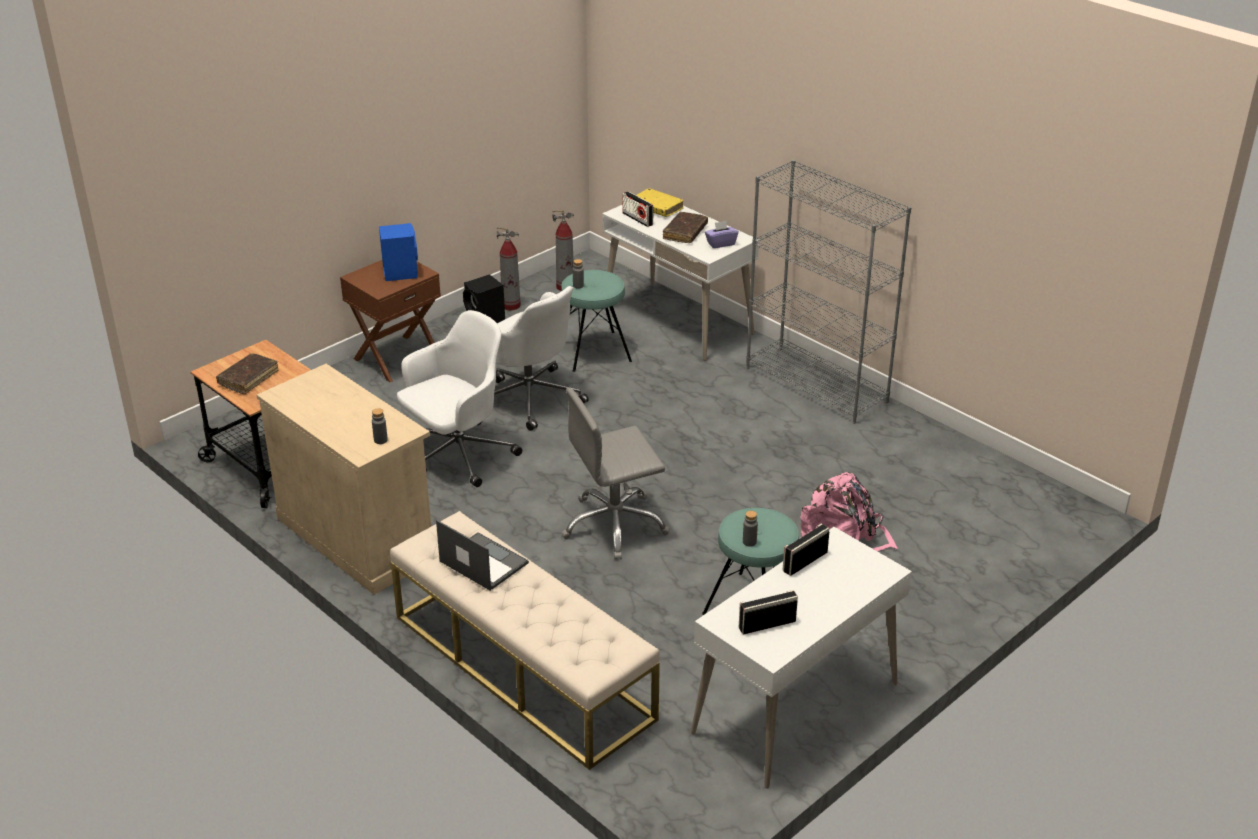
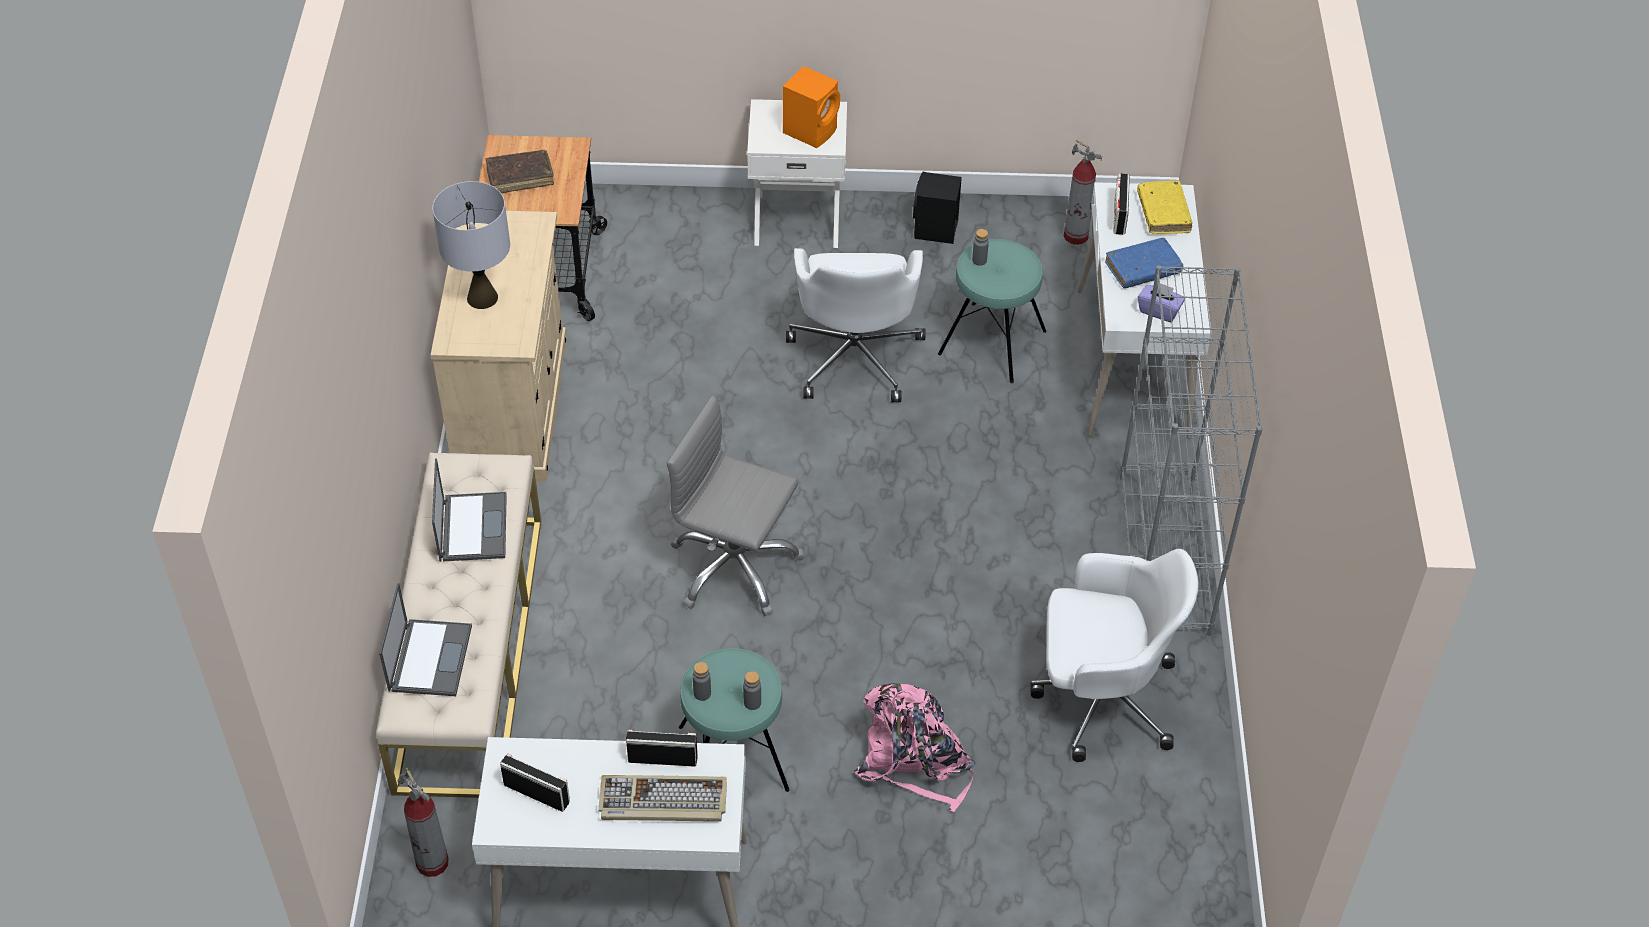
camera: 45 degrees right, 15 degrees up
(346, 424) = (482, 297): none -> grey table lamp
(380, 440) = (484, 337): grey bottle -> grey bottle (752, 702)
(397, 358) = (797, 218): brown nightstand -> white nightstand
(400, 272) = (811, 130): blue speaker -> orange speaker
(457, 455) = (705, 378): white office chair -> white office chair (1101, 697)
(511, 306) = (988, 225): fire extinguisher -> fire extinguisher (432, 863)
(562, 637) = (430, 657): none -> laptop
(685, 232) = (1143, 269): brown book -> blue book
(837, 579) = (662, 802): none -> keyboard

